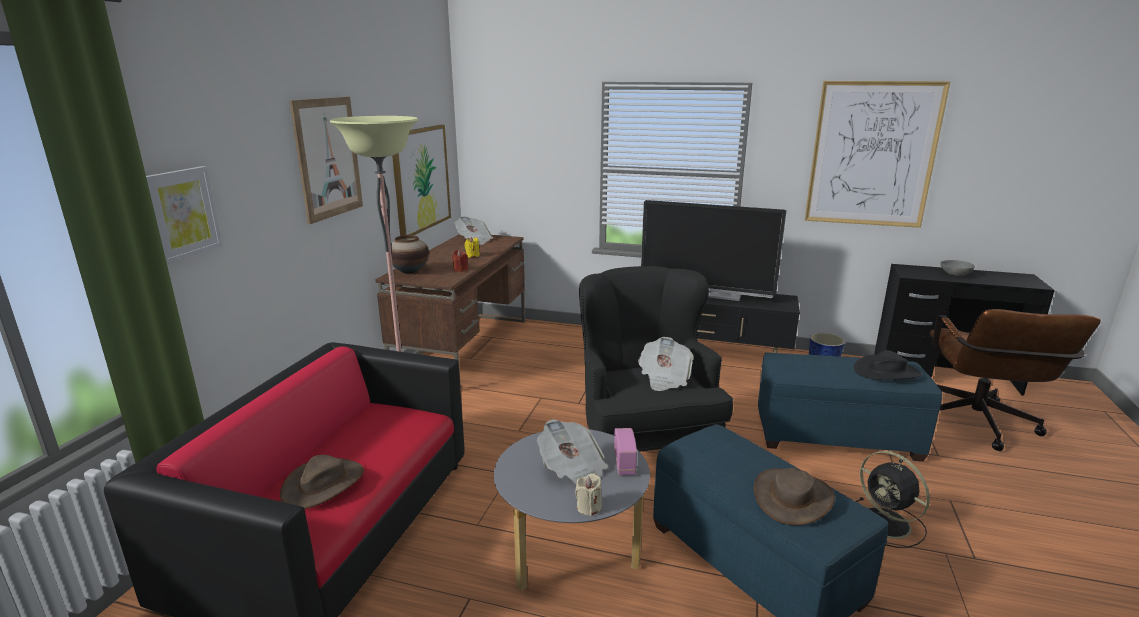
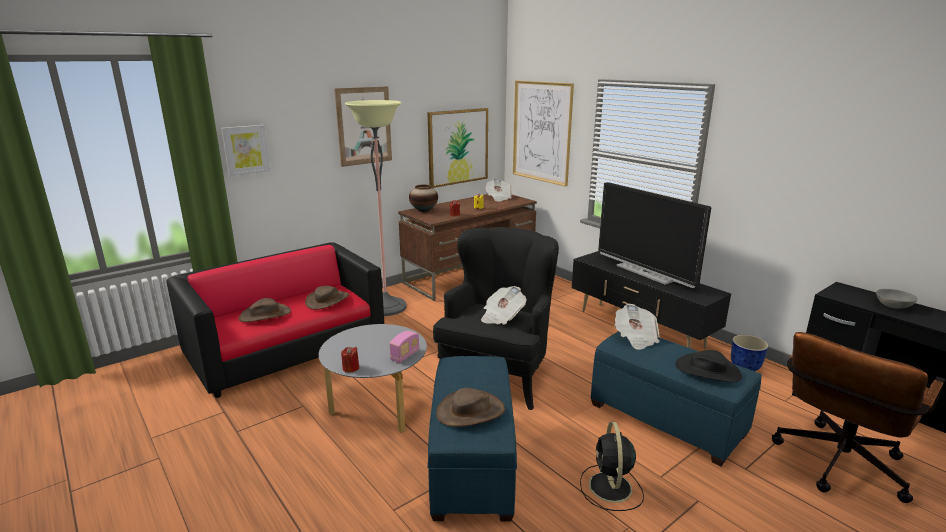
camera: 35 degrees right, 0 degrees up
(391, 430) = (327, 300): none -> brown hat
(572, 470) = (373, 348): newspaper -> newspaper (635, 338)
(588, 507) = (351, 368): beige candle -> red candle
(872, 154) = (824, 163): picture -> picture (541, 132)

